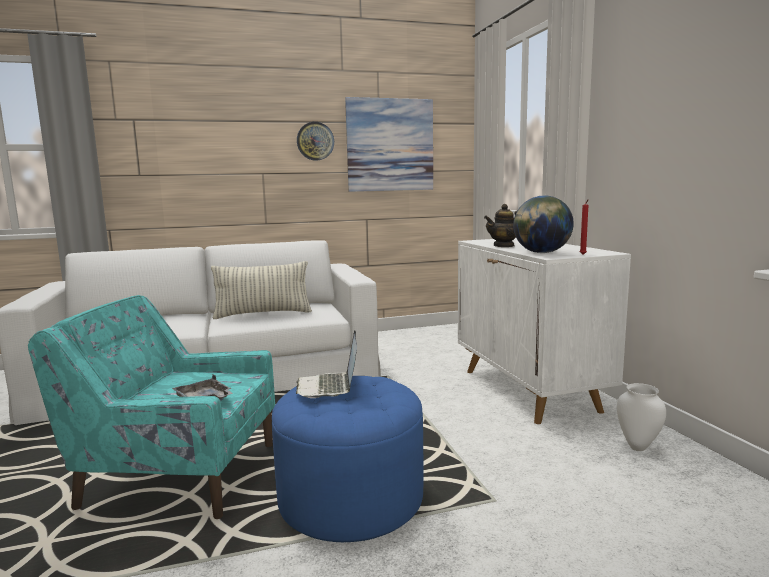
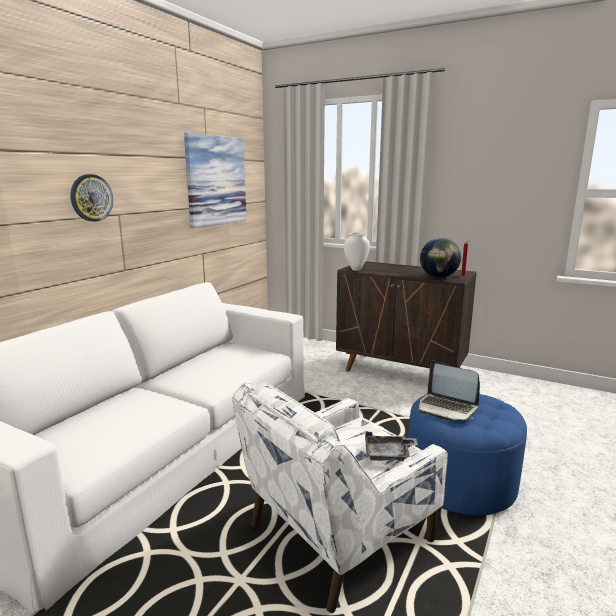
camera: 45 degrees left, 5 degrees up
(179, 474) = (337, 535): turquoise armchair -> white armchair
(263, 314) = (212, 368): pillow -> none
(315, 141) = (163, 177): wall clock -> wall clock (91, 198)
(504, 246) = (391, 272): teapot -> none
(529, 390) = (401, 371): white cabinet -> brown cabinet
(637, 447) = (500, 386): white vase -> white vase (356, 269)

